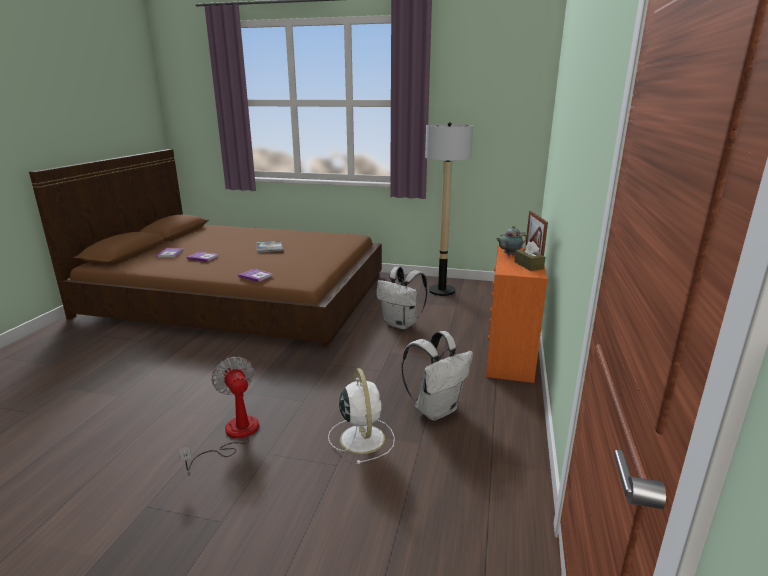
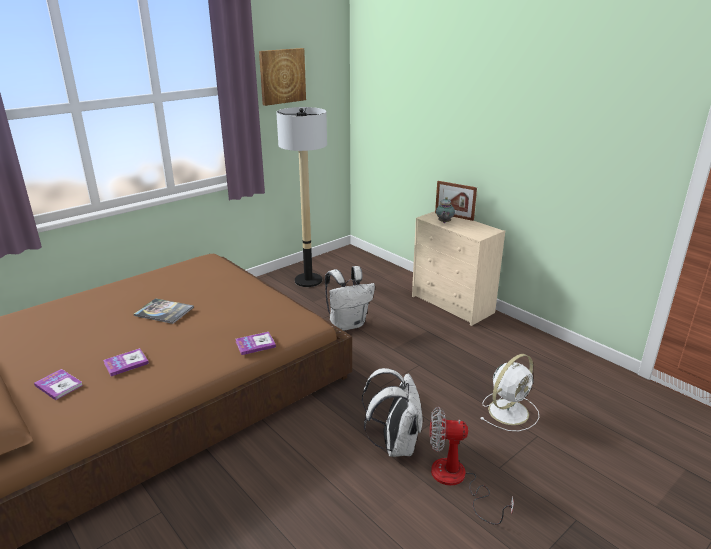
camera: 55 degrees left, 5 degrees up
(362, 437) = (509, 411): white fan -> white fan turned 120 degrees clockwise
(436, 409) = (497, 363): white backpack -> white backpack (395, 444)
(466, 97) = (282, 76): none -> picture
(510, 357) = (453, 305): orange dresser -> beige dresser
(528, 265) = (473, 225): brown tissue box -> none

